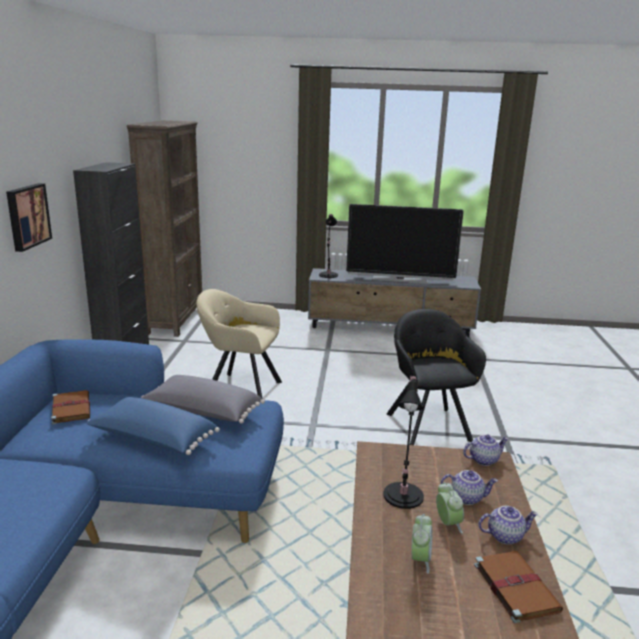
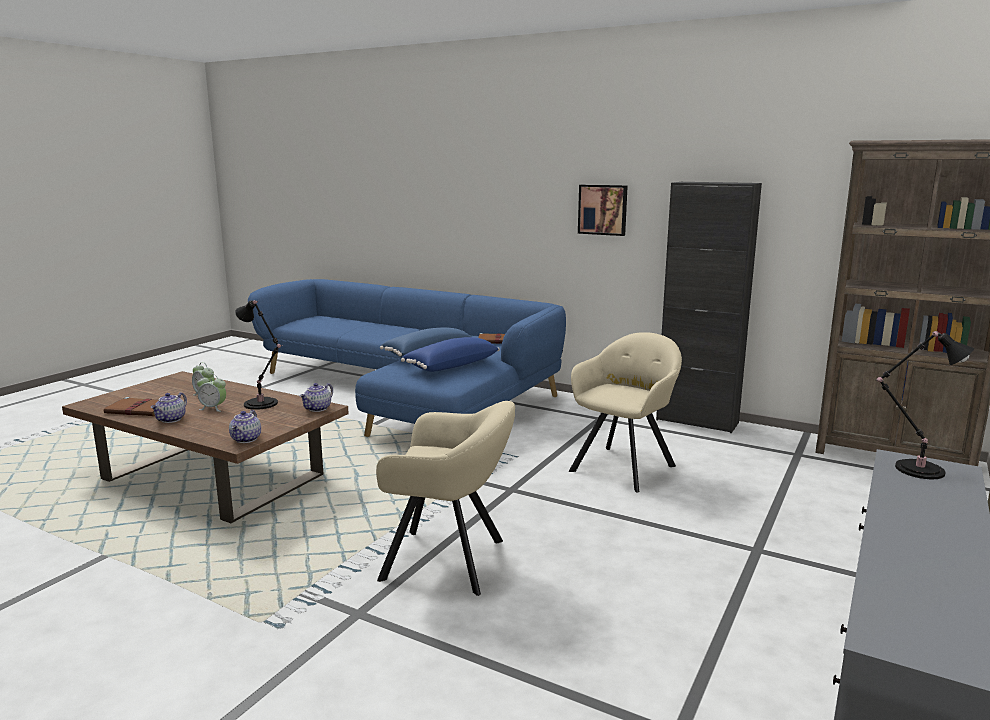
camera: 115 degrees right, 5 degrees down
(202, 412) = (450, 365): grey pillow -> blue pillow
(400, 279) = (911, 540): television -> none
(427, 424) = (449, 561): black armchair -> beige armchair
(467, 497) = (222, 420): teapot -> teapot (318, 409)

